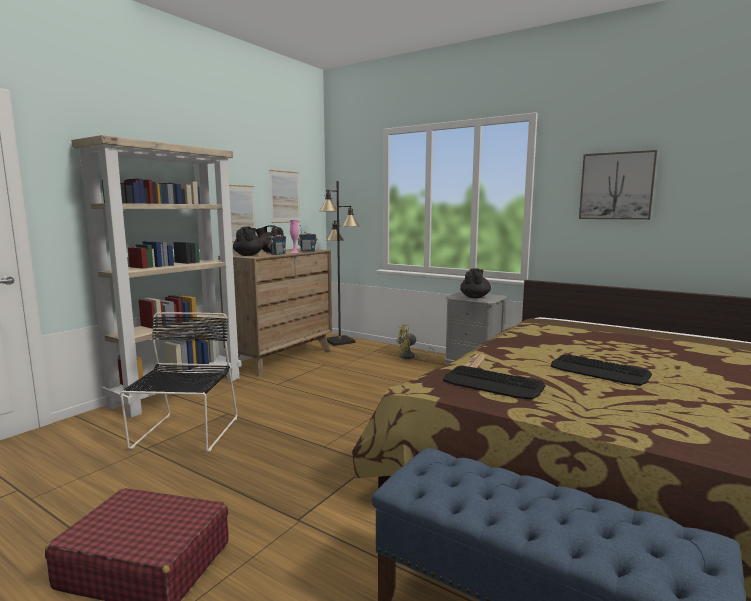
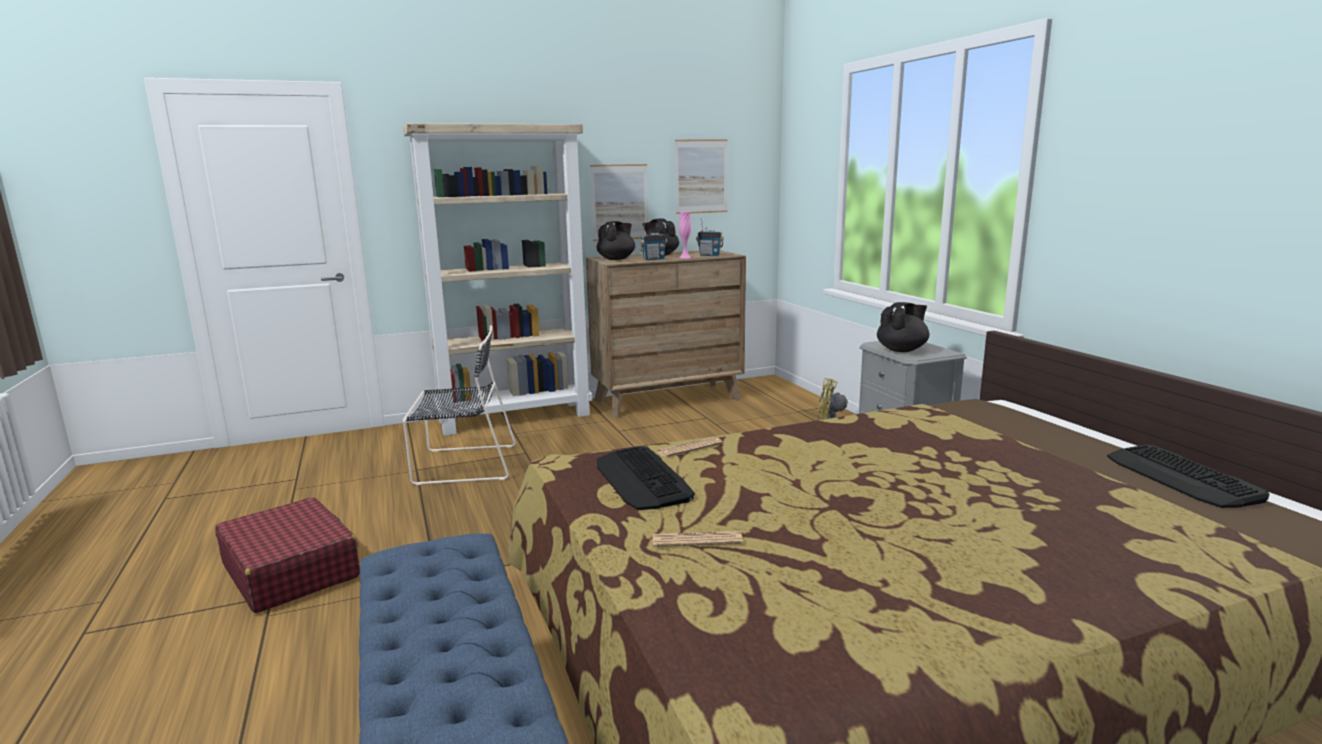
camera: 35 degrees right, 5 degrees up
(185, 434) = (462, 464): black chair -> black chair turned 45 degrees clockwise
(339, 341) = (771, 389): black floor lamp -> none
(595, 405) = (697, 540): none -> newspaper
(599, 371) = (829, 500): keyboard -> keyboard (1182, 477)
(616, 186) = (1172, 161): picture -> none

